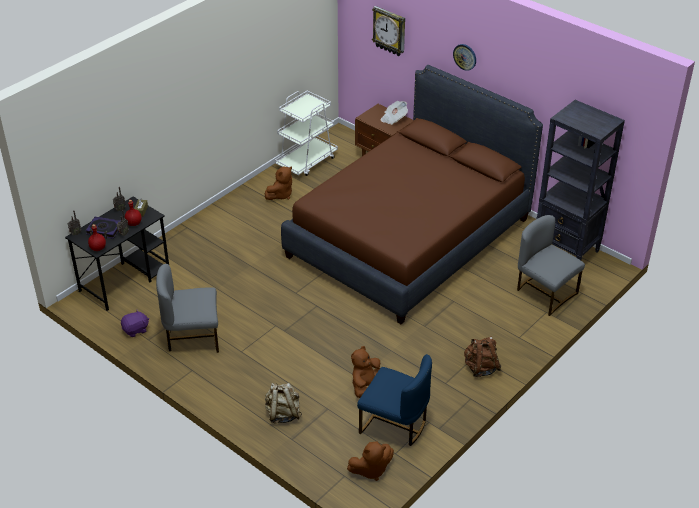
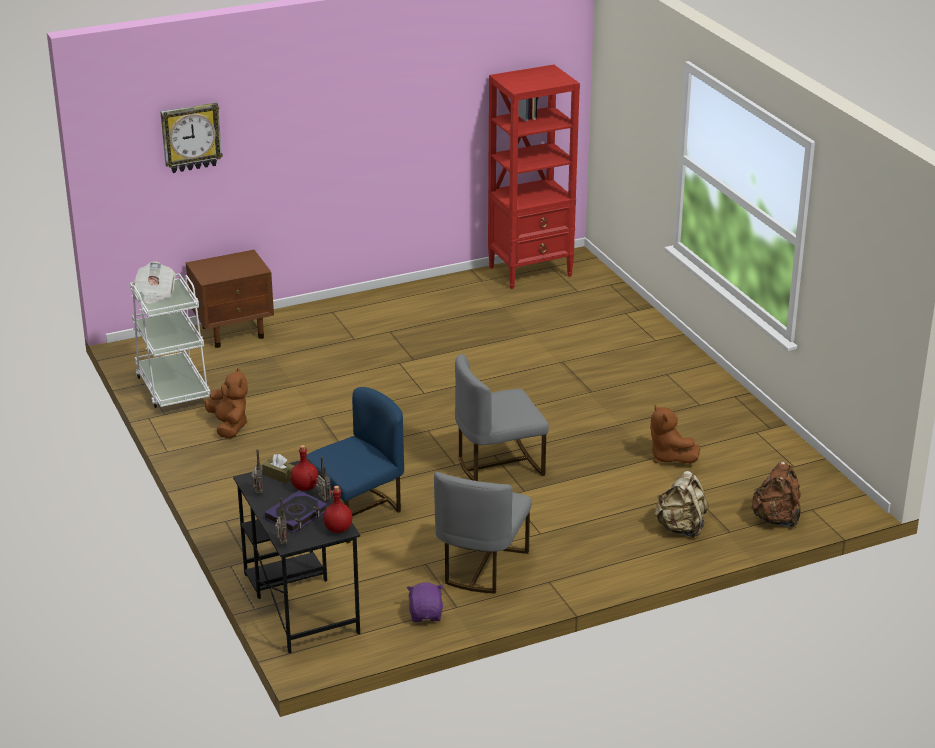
camera: 65 degrees left, 10 degrees down
(371, 470) = (811, 489): brown plush toy -> none
(393, 119) = (235, 261): newspaper -> newspaper (155, 293)
(394, 424) = (747, 455): blue chair -> blue chair (357, 513)
(409, 237) = (416, 357): brown bed -> none
(465, 56) = (323, 107): wall clock -> none
(480, 368) = (689, 376): brown backpack -> brown backpack (776, 519)
(545, 293) = (593, 304): grey chair -> grey chair (498, 464)
(566, 250) = (531, 271): black bookcase -> red bookcase

